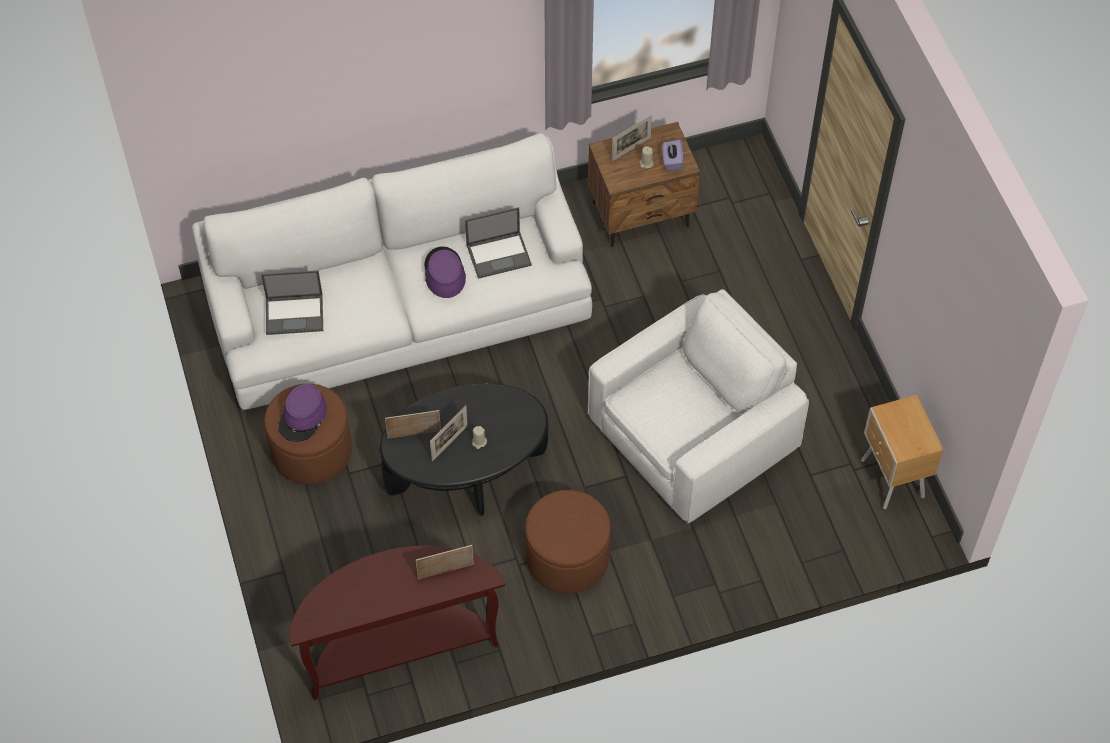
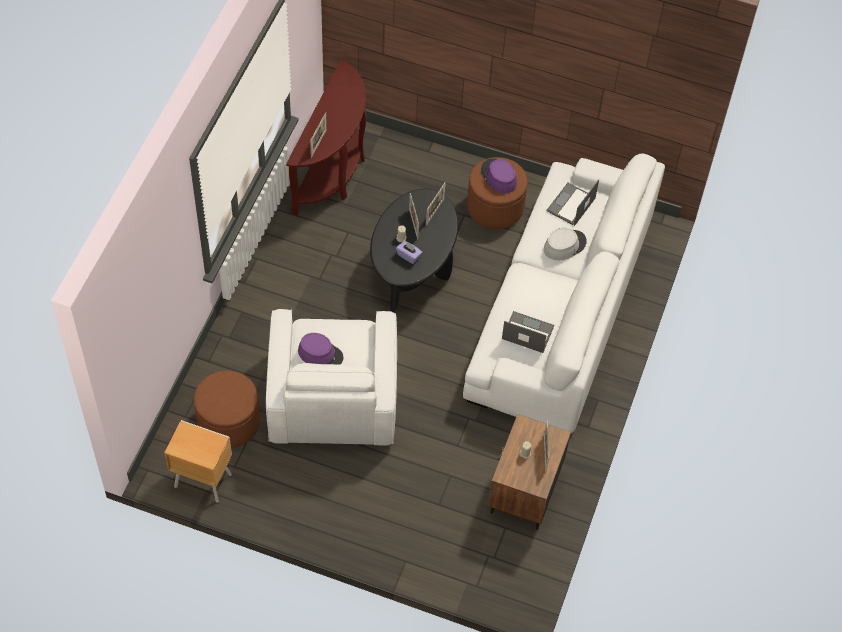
camera: 125 degrees right, 0 degrees up
(357, 288) = (564, 245): none -> grey hat
(444, 273) = (537, 295): purple hat -> purple hat (320, 354)
(499, 254) = (527, 332): laptop -> laptop turned 90 degrees clockwise
(567, 558) = (313, 279): brown ottoman -> brown ottoman (229, 422)
(672, 161) = (514, 470): purple tissue box -> purple tissue box (409, 256)

